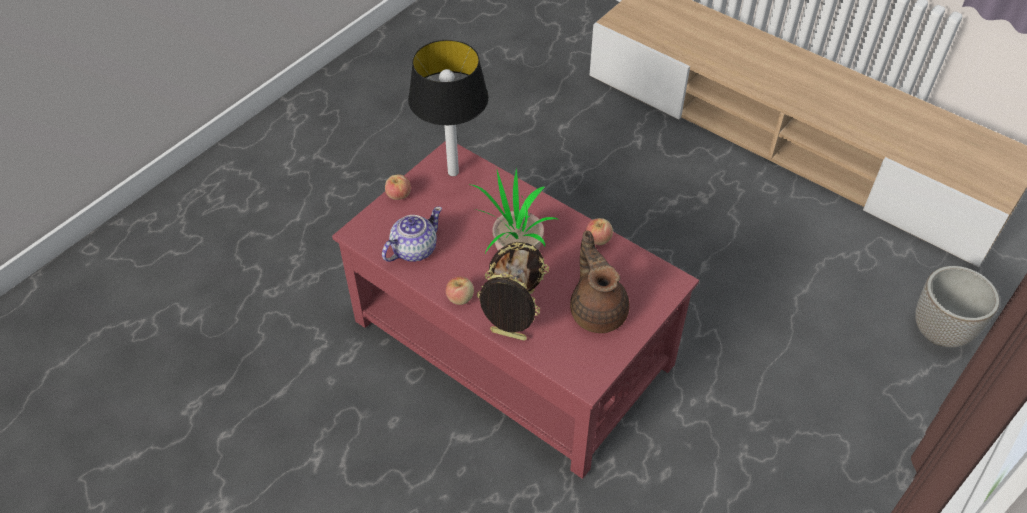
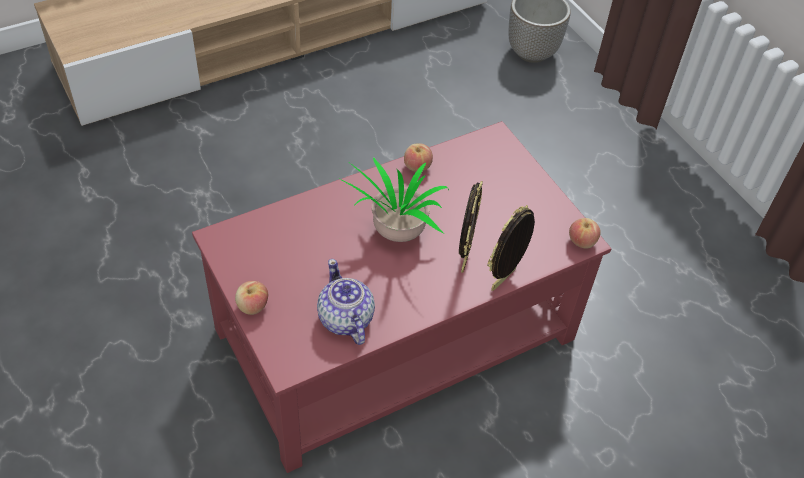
camera: 70 degrees left, 0 degrees up
(452, 172) = (250, 246): table lamp -> none
(460, 298) = (436, 301): apple -> apple (581, 241)
(598, 310) = (504, 201): brown teapot -> none

